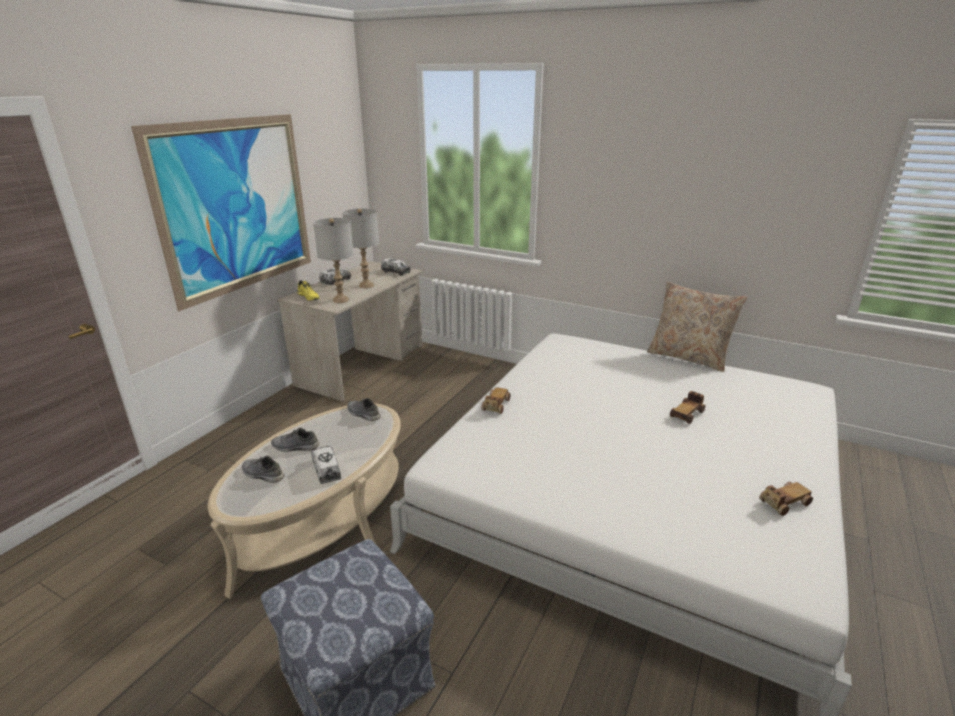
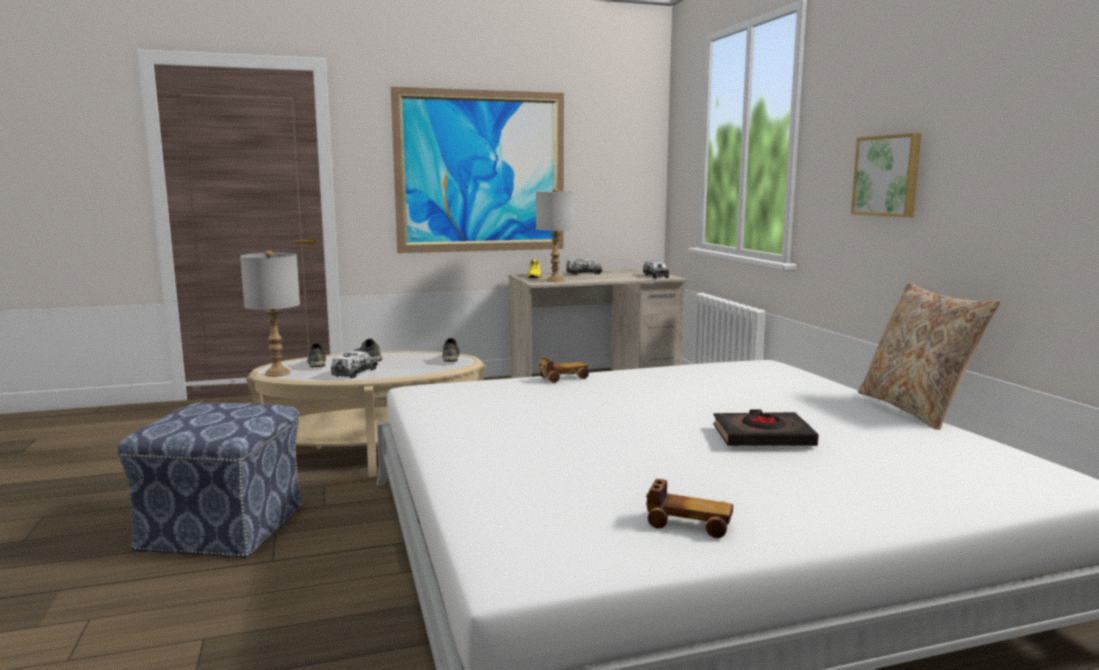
camera: 45 degrees right, 15 degrees down
(366, 285) = (602, 278): grey table lamp -> grey table lamp (277, 373)
(633, 208) = (888, 176): none -> picture
(687, 414) = (762, 436): toy car -> black book

